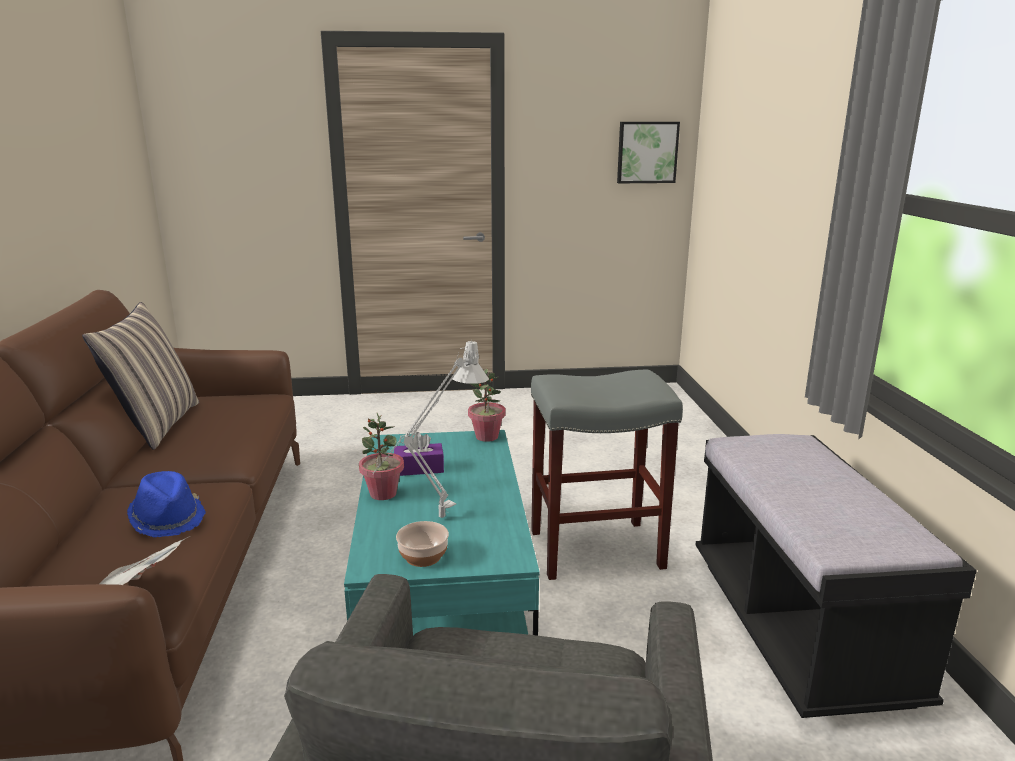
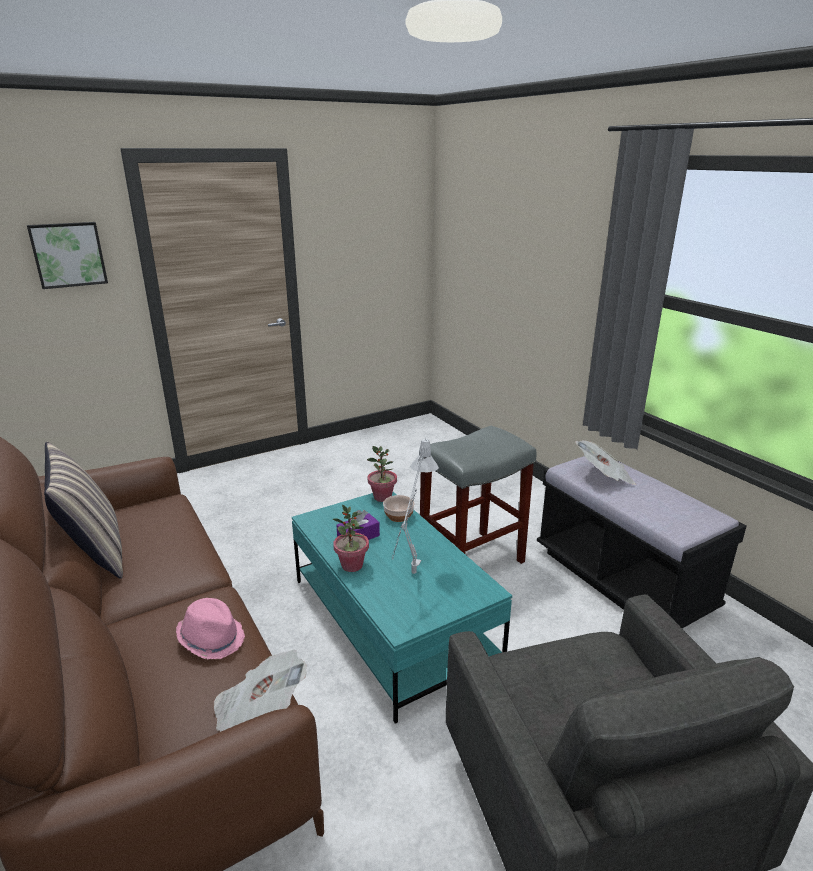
camera: 25 degrees left, 5 degrees up
(168, 519) = (212, 639): blue hat -> pink hat
(422, 556) = (428, 608): bowl -> bowl (398, 516)
(647, 152) = (400, 241): picture -> picture (68, 254)
(780, 460) = (603, 477): none -> newspaper

